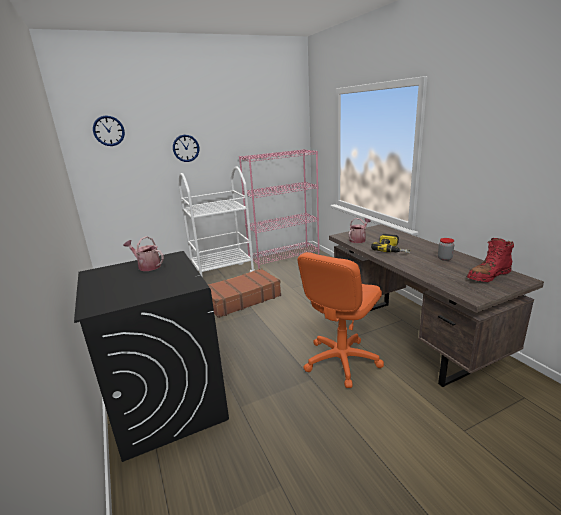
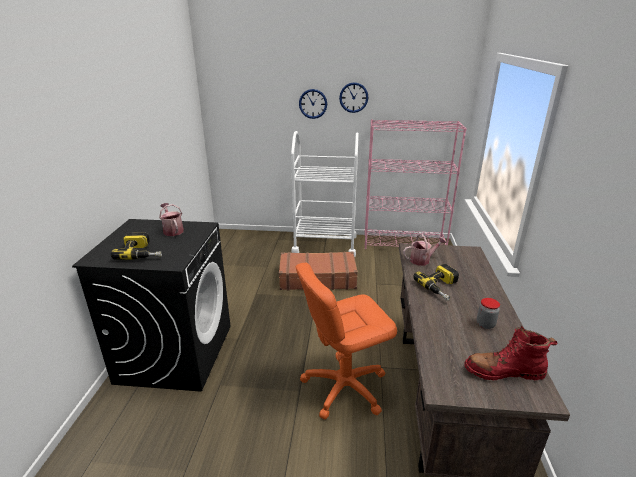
camera: 30 degrees right, 5 degrees up
(108, 131) = (240, 78): wall clock -> wall clock (353, 97)
(143, 288) = (142, 252): none -> power drill

